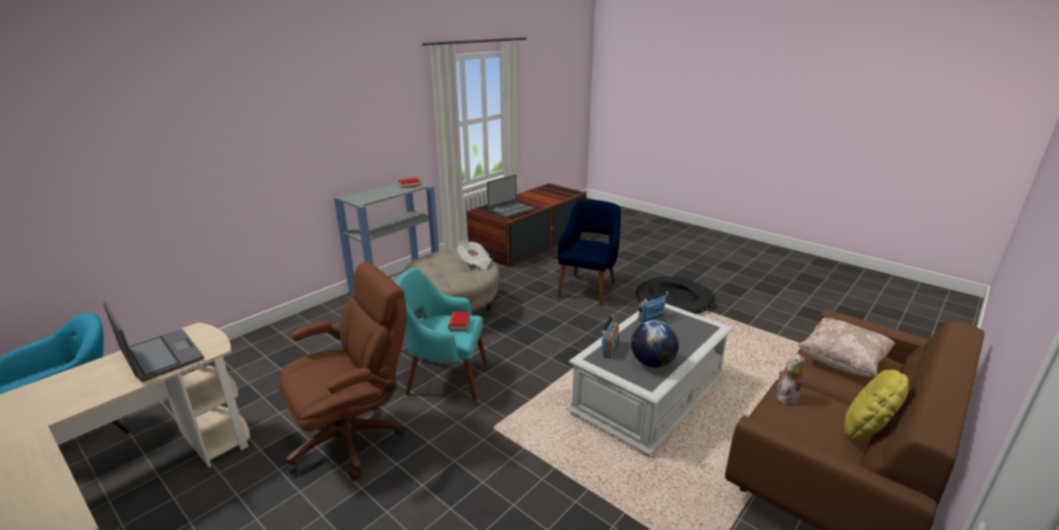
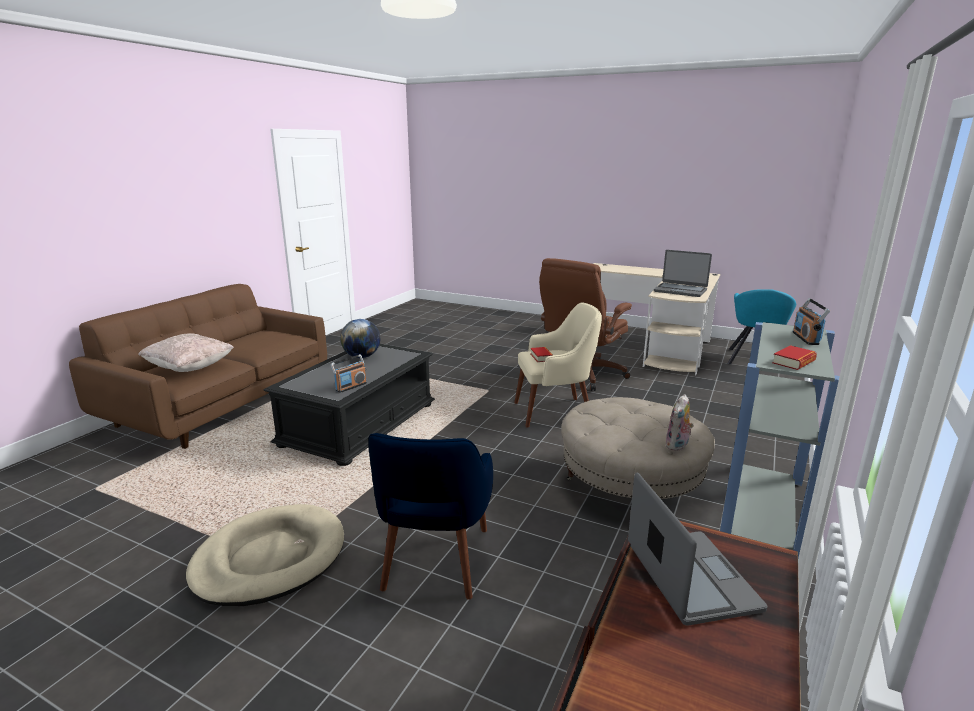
camera: 165 degrees right, 5 degrees down
(445, 378) = (555, 412): turquoise armchair -> beige armchair
(475, 263) = (608, 431): newspaper -> none
(510, 210) = (690, 577): laptop -> laptop turned 135 degrees clockwise
(610, 348) = (397, 360): radio -> radio (806, 338)
(648, 395) = (359, 423): white coffee table -> black coffee table
(674, 300) = (269, 559): black dog bed -> beige dog bed
(786, 396) = (267, 347): plush toy -> plush toy (677, 446)
(865, 432) = (231, 340): yellow pillow -> none

